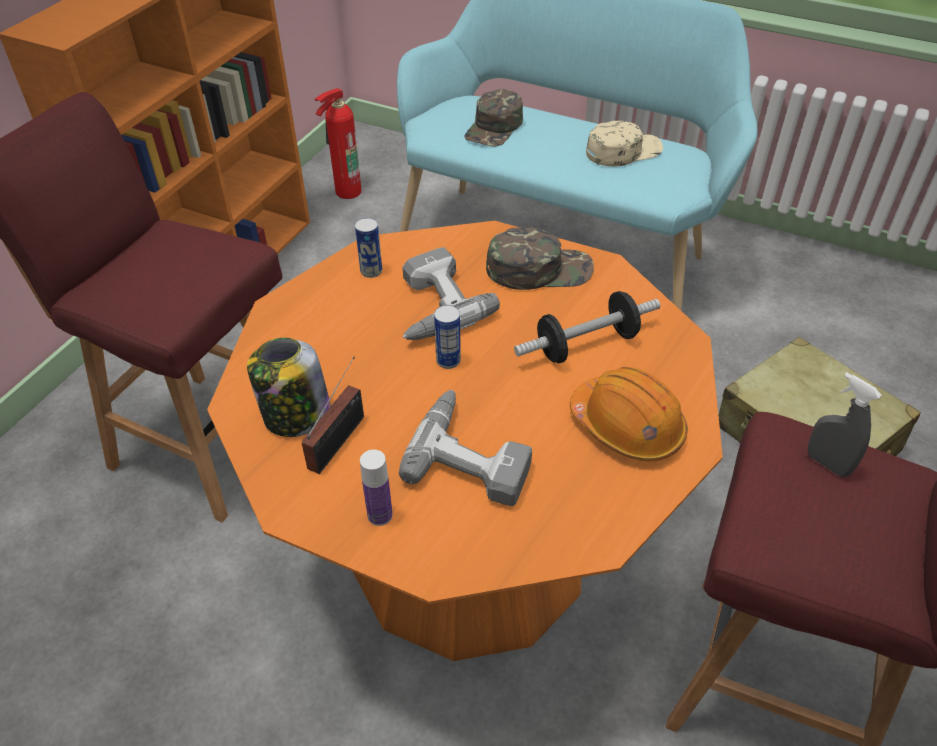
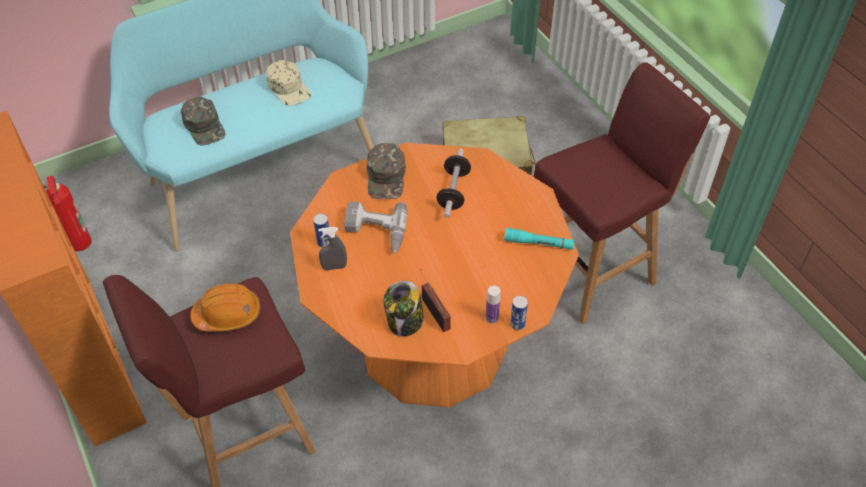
camera: 55 degrees left, 5 degrees up
(448, 361) = (419, 246): can -> can (517, 324)
(473, 455) = (484, 268): power drill -> none
(539, 269) = (386, 177): green cap -> green cap turned 150 degrees clockwise
(587, 497) = (538, 243): none -> turquoise flashlight
(623, 151) = (289, 88): beige cap -> beige cap turned 135 degrees clockwise
(627, 427) = (513, 208): orange hard hat -> orange hard hat (228, 314)
(827, 464) = (583, 160): grey spray bottle -> grey spray bottle (334, 267)

